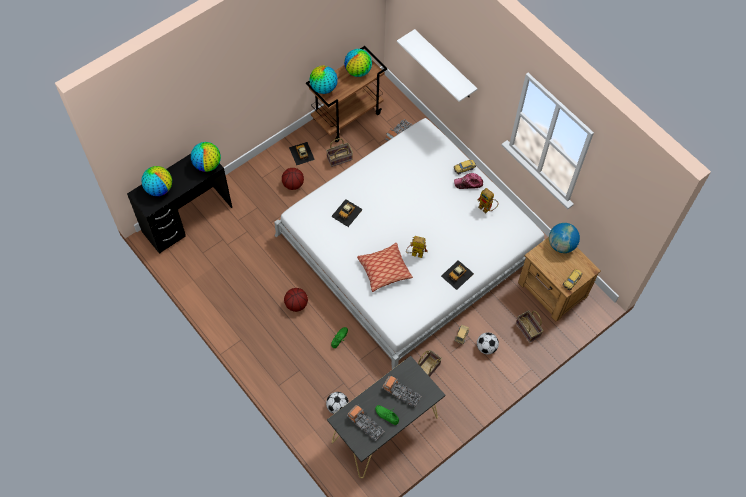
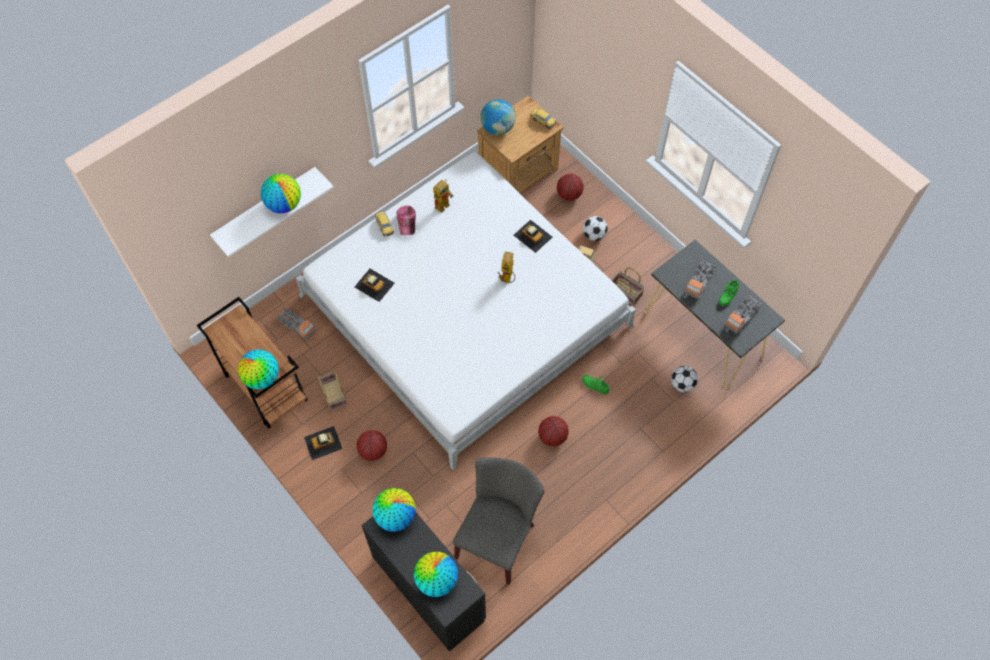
camera: 90 degrees left, 0 degrees up
(220, 264) = (498, 536): none -> grey chair
(347, 212) = (450, 354): toy car -> toy car (374, 284)
(358, 71) = (236, 335): globe -> globe (284, 204)
(384, 270) = (530, 311): pillow -> none
(528, 330) = (569, 194): basket -> basketball

